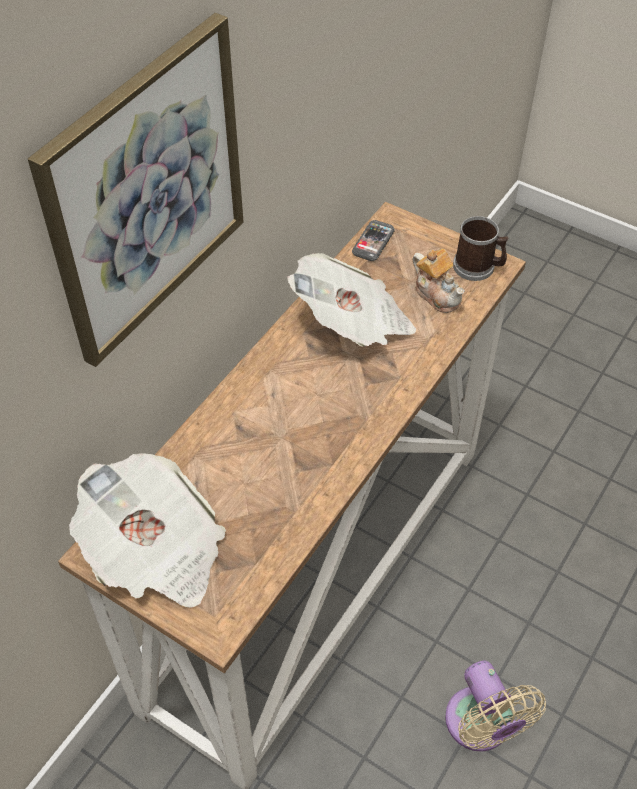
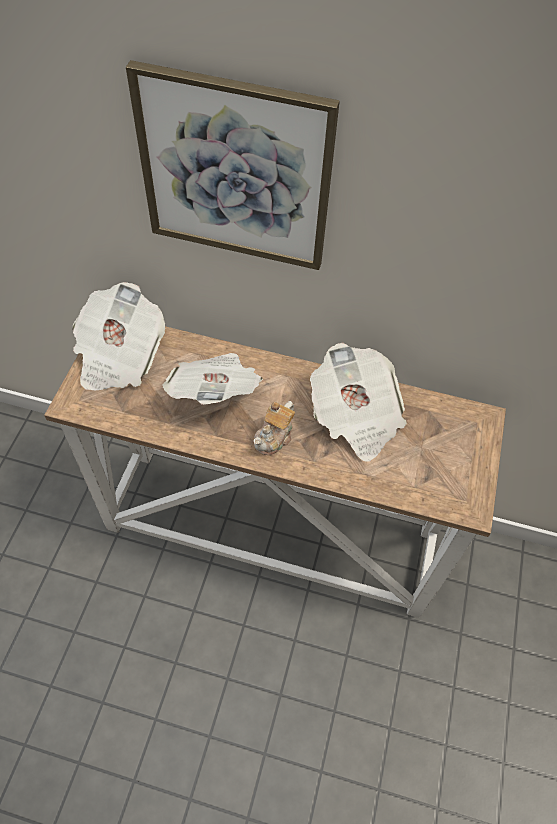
camera: 70 degrees right, 5 degrees up
(264, 451) = (215, 392): none -> newspaper
(373, 242) = (452, 410): phone -> none
(437, 294) = (416, 469): teapot -> teapot (274, 437)
(478, 267) = (462, 495): mug -> none
(481, 726) = (185, 673): beige fan -> none

